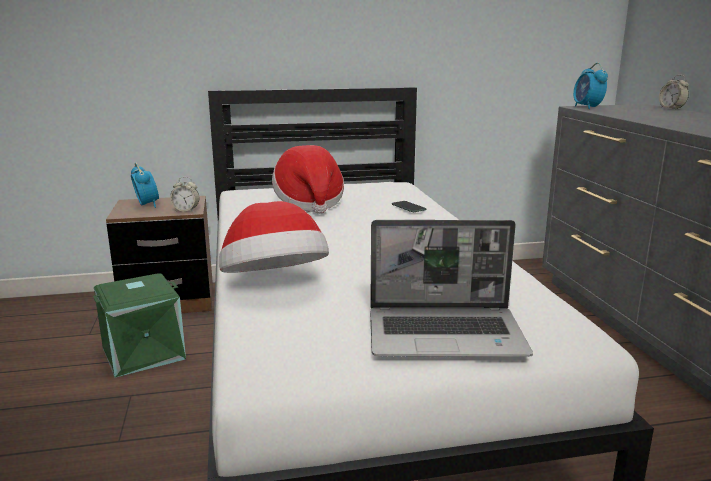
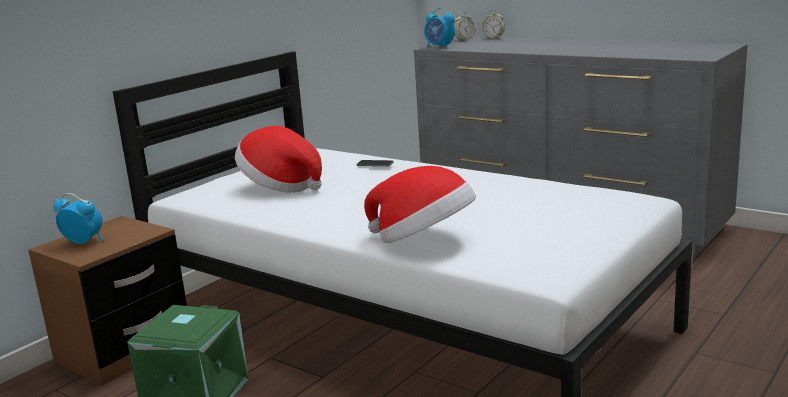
camera: 40 degrees left, 0 degrees up
(186, 211) = (148, 232): alarm clock -> alarm clock (464, 39)
(447, 334) = (589, 222): laptop -> none

